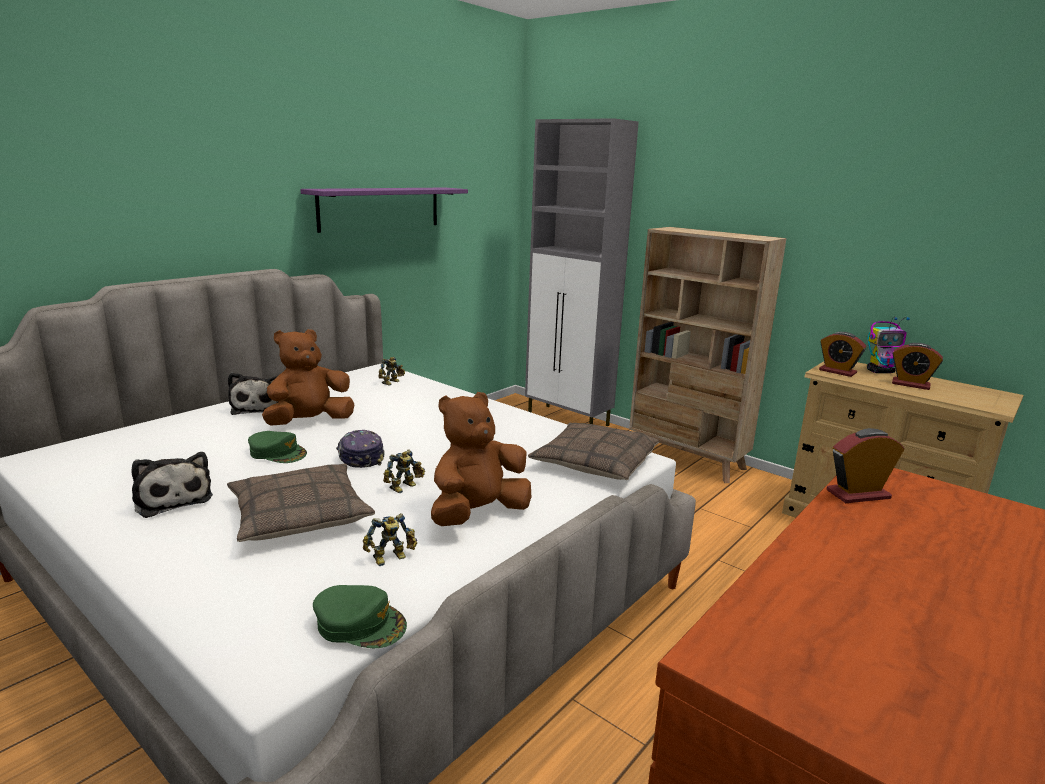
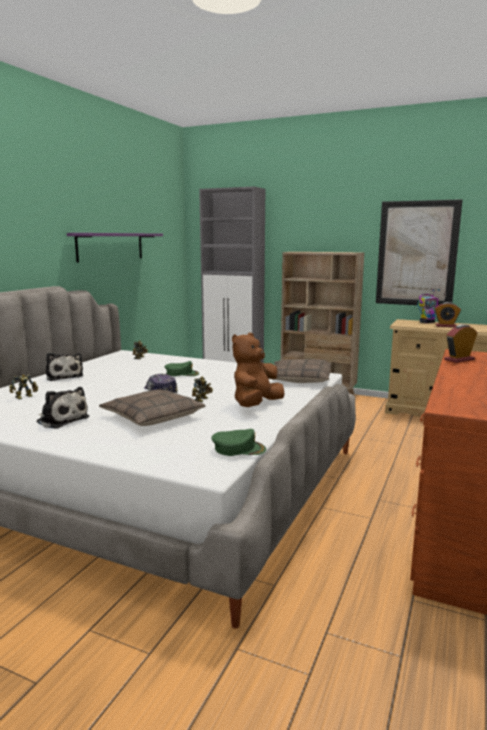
camera: 15 degrees left, 5 degrees down
(278, 453) = (105, 394): green cap -> green cap (182, 373)
(309, 422) = (108, 380): brown plush toy -> none
(391, 559) = (227, 426): toy robot -> toy robot (25, 397)
(837, 371) = (406, 324): alarm clock -> none
(880, 248) = (416, 254): none -> picture

